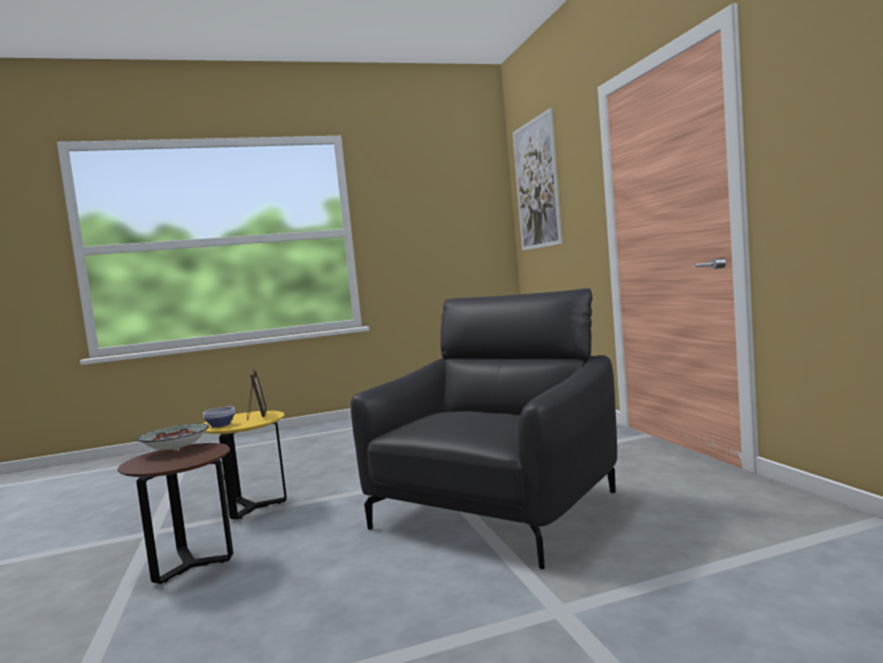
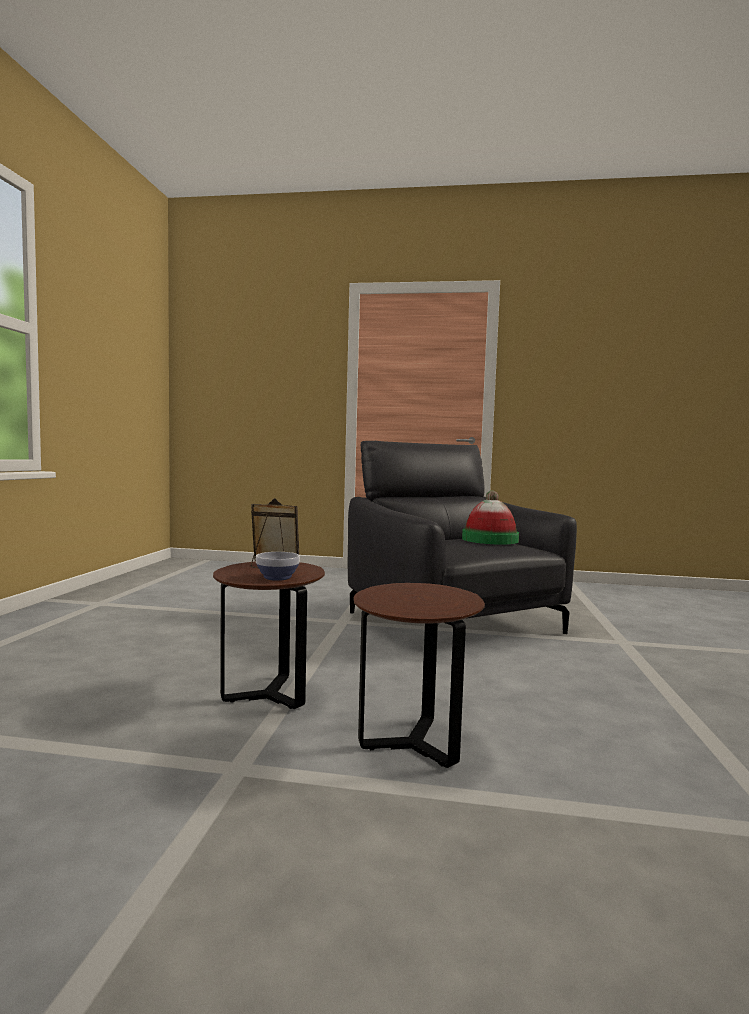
camera: 65 degrees left, 0 degrees up
(176, 450) = (379, 596): bowl -> none
(253, 507) = (269, 695): yellow side table -> brown side table
(485, 419) = (490, 540): none -> hat
(536, 184) = (230, 342): picture -> none

